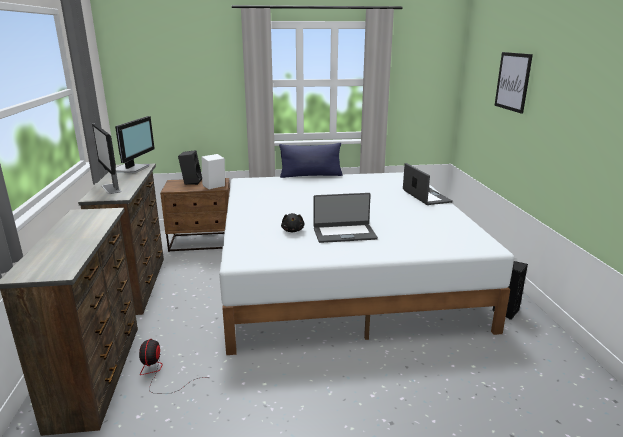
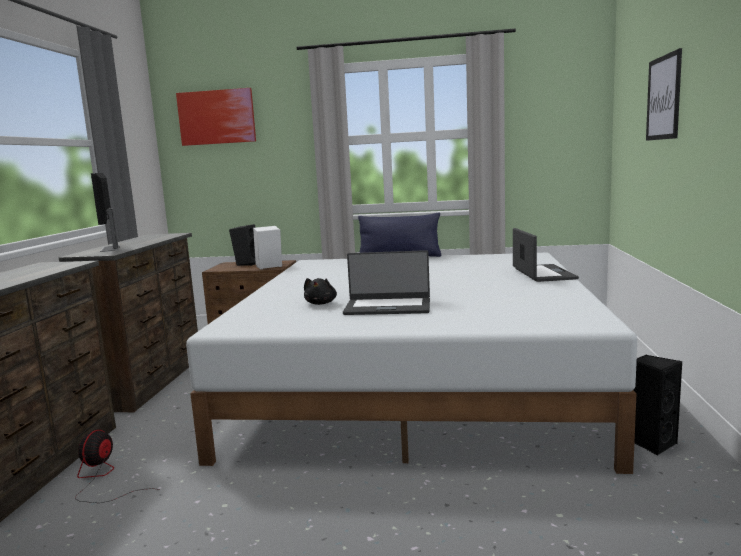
camera: 15 degrees right, 10 degrees down
(132, 168) = (158, 236): monitor -> none
(158, 58) = (217, 117): none -> picture

